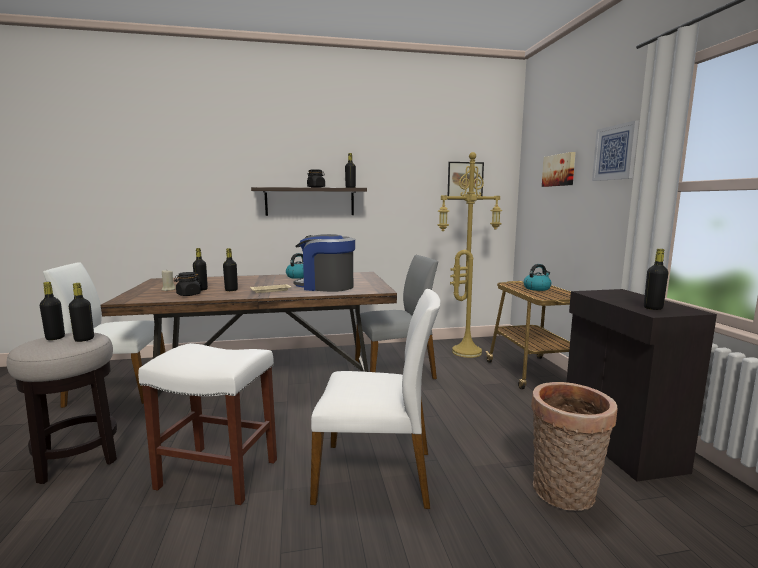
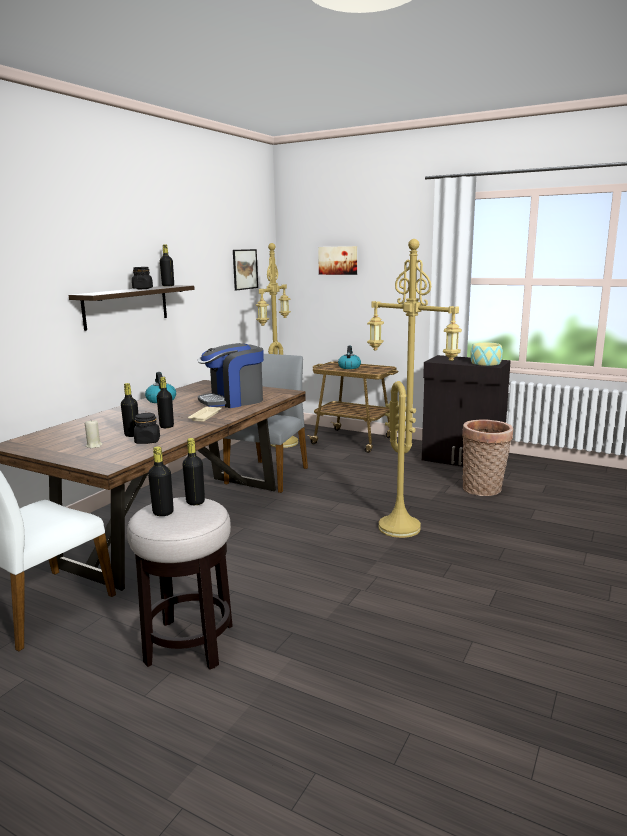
camera: 50 degrees left, 5 degrees up
(220, 473) = (323, 579): white stool -> none
(376, 474) = (402, 527): white chair -> yellow floor lamp
(615, 152) = (402, 251): picture -> none
(653, 308) = (485, 363): black bottle -> bowl

